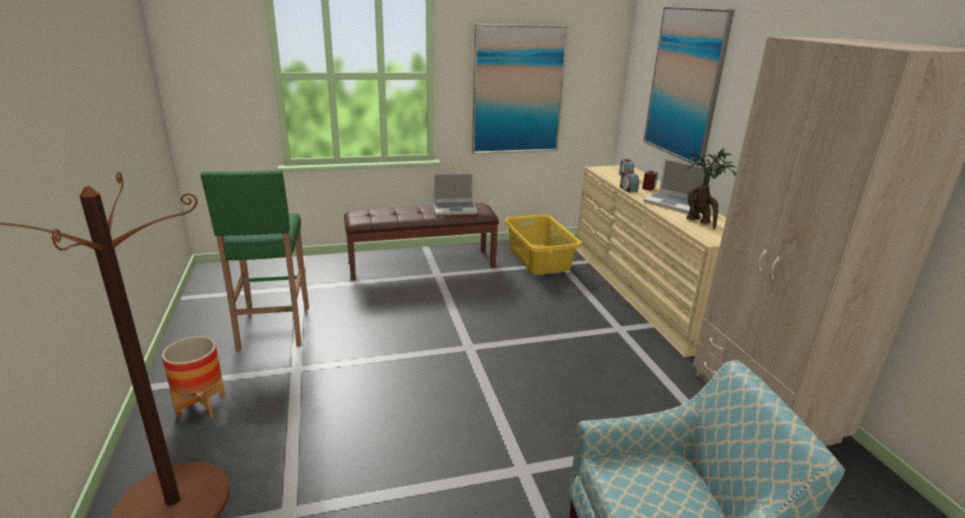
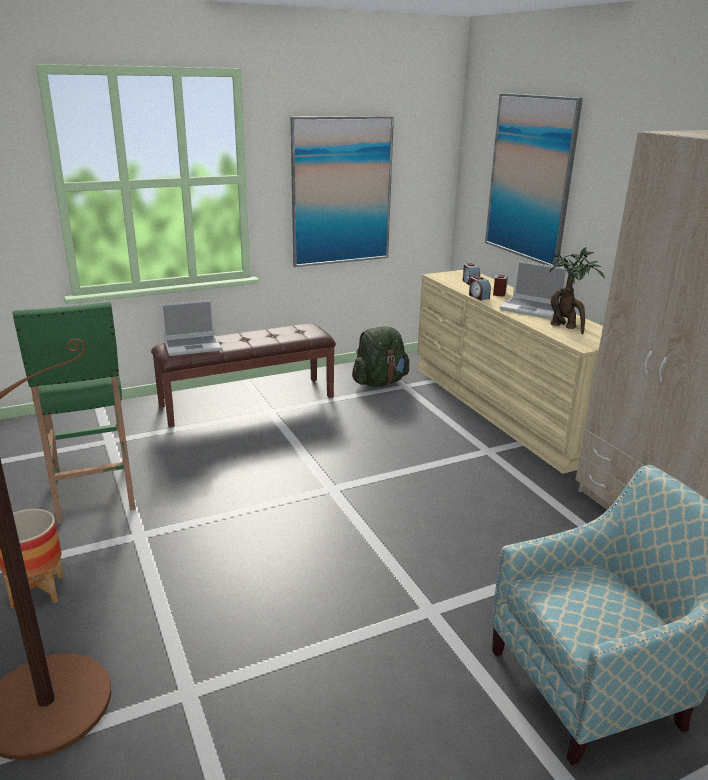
camera: 10 degrees left, 0 degrees up
(455, 209) = (283, 333): laptop -> laptop (193, 346)
(539, 259) = (380, 382): yellow laundry basket -> green backpack

